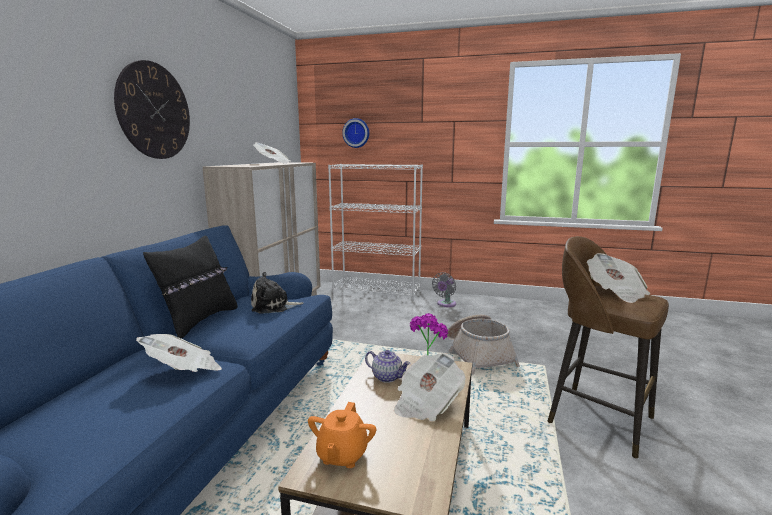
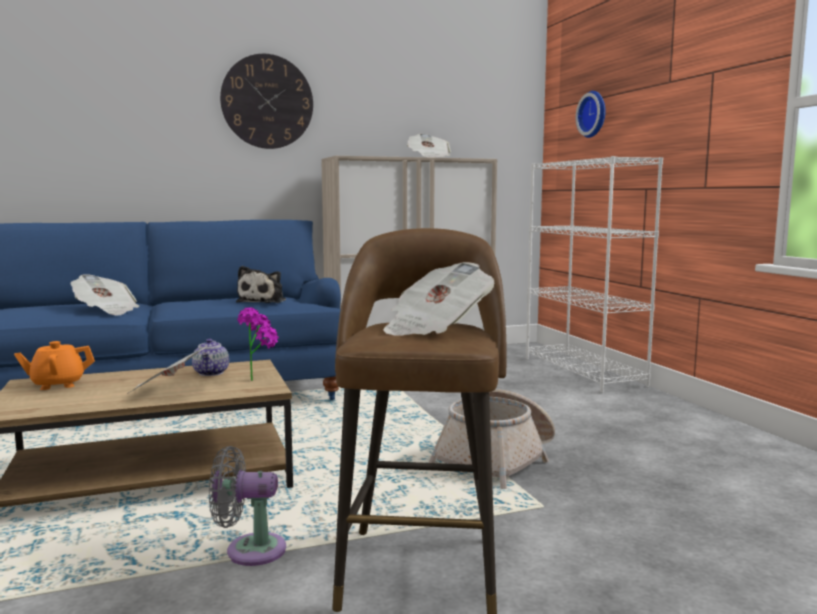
camera: 55 degrees right, 5 degrees down
(199, 321) = (204, 298): black pillow -> none
(273, 306) = (263, 301): plush toy -> plush toy turned 120 degrees counterclockwise
(445, 304) = (633, 410): grey fan -> grey fan (249, 550)

